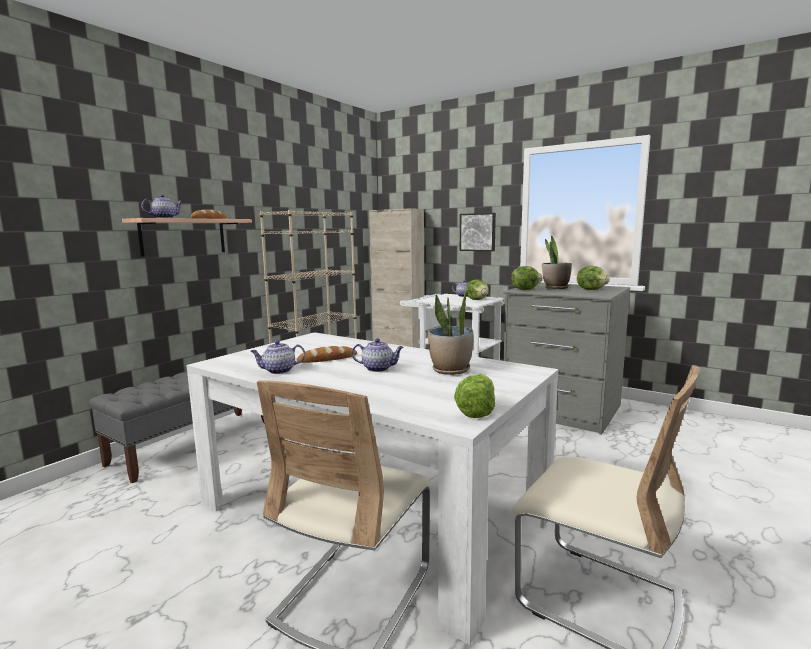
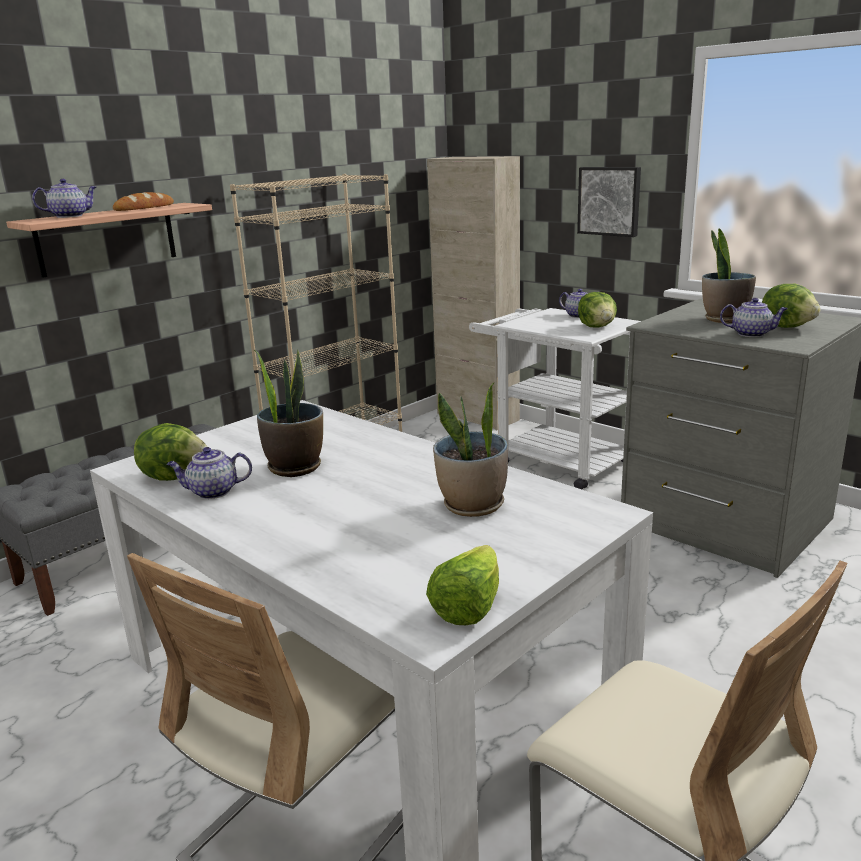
camera: 10 degrees right, 10 degrees up
(327, 359) = (295, 467): bread -> potted plant
(378, 368) = (362, 495): teapot -> teapot (751, 334)
(525, 289) = (666, 323): lettuce -> lettuce (174, 476)

